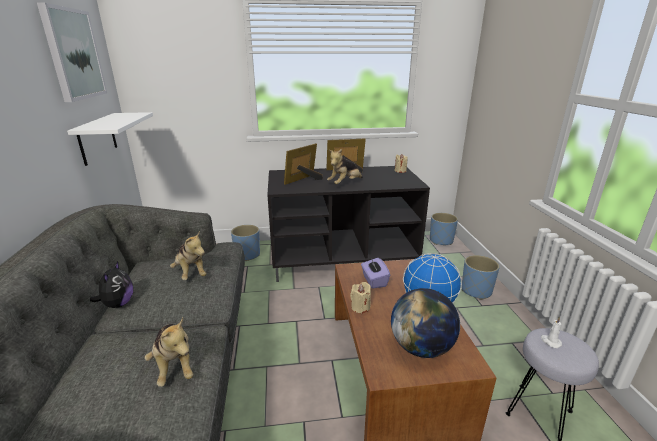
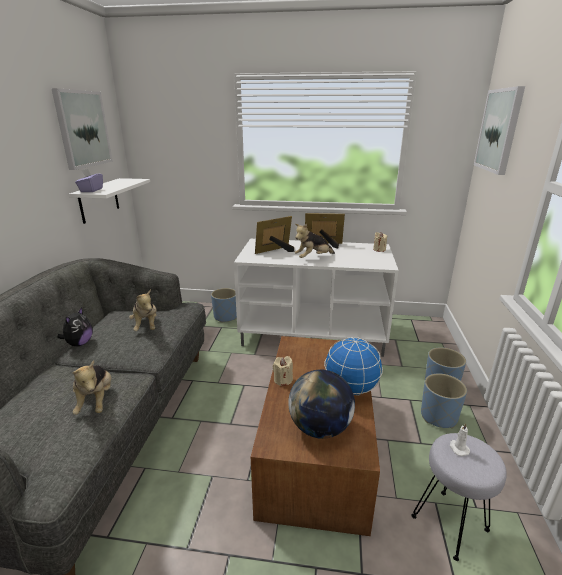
camera: 15 degrees right, 0 degrees up
(343, 259) = (314, 333): black tv stand -> white tv stand
(374, 281) = (309, 357): purple tissue box -> purple tissue box (91, 190)
(441, 241) = (426, 328): blue planter -> blue planter (439, 416)
(503, 53) = (499, 130): none -> picture

